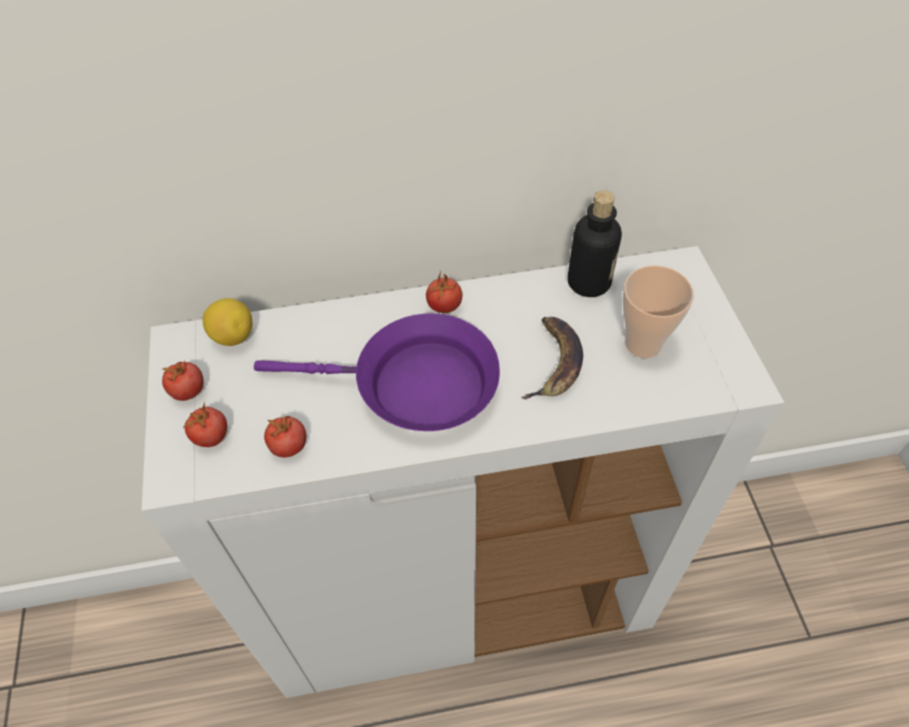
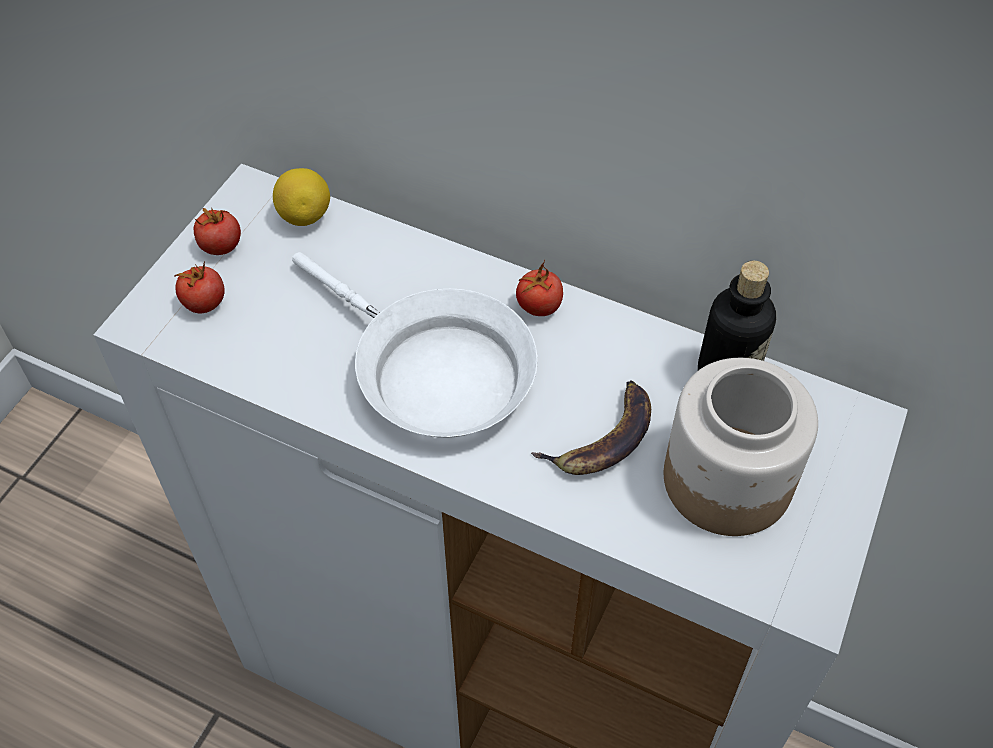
camera: 35 degrees right, 0 degrees up
(289, 446) = (264, 356): tomato -> none
(414, 386) = (433, 372): purple frying pan -> white frying pan
(643, 344) = (725, 480): cup -> jar

